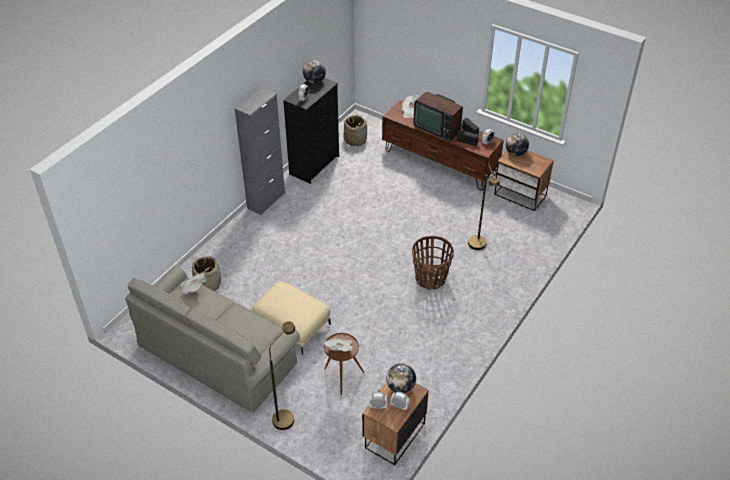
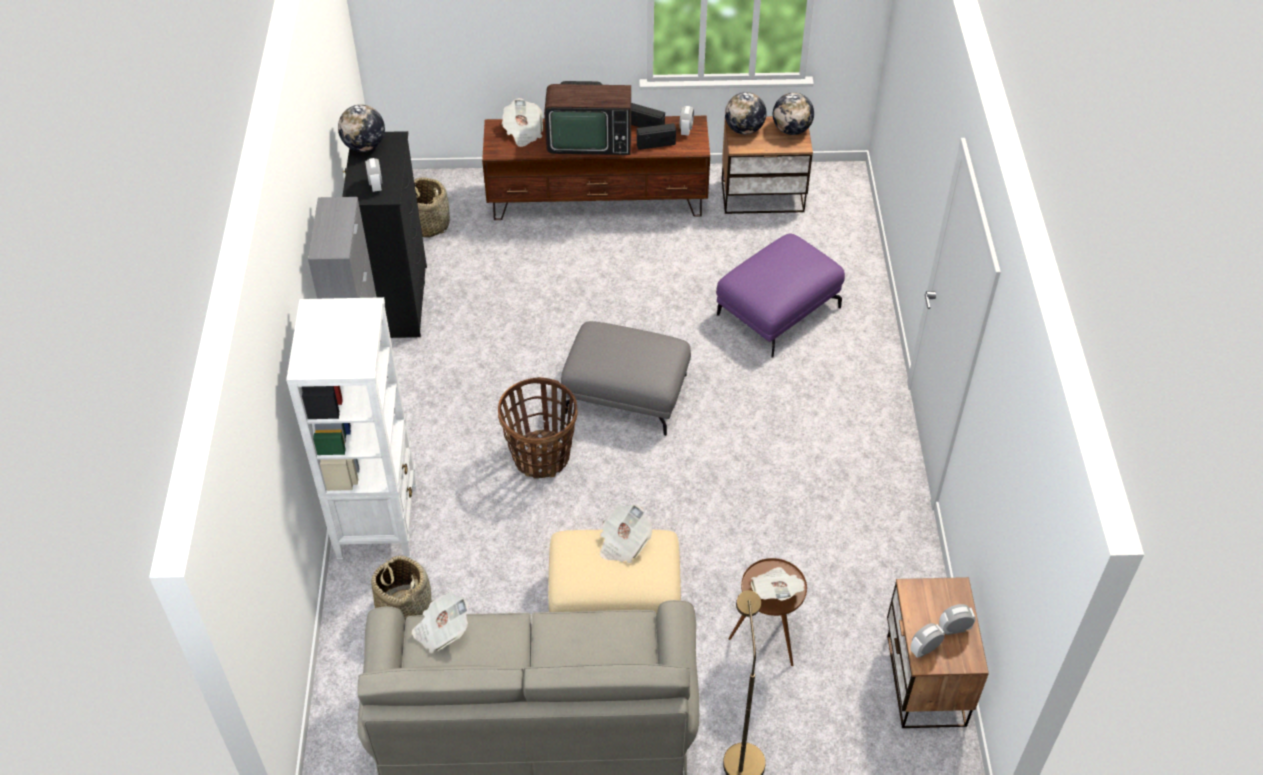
camera: 35 degrees left, 5 degrees up
(228, 246) = (378, 522): none -> white bookcase
(300, 298) = (623, 543): none -> newspaper
(376, 248) = (627, 393): none -> grey ottoman
(400, 387) = (928, 598): globe -> globe (791, 130)
(430, 278) = (753, 398): basket -> basket (541, 456)
(479, 247) = (777, 310): brown floor lamp -> purple ottoman

